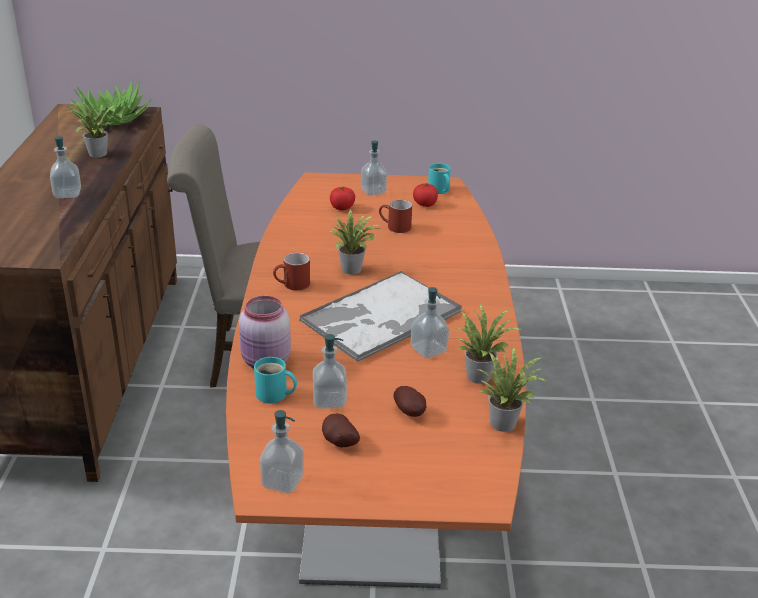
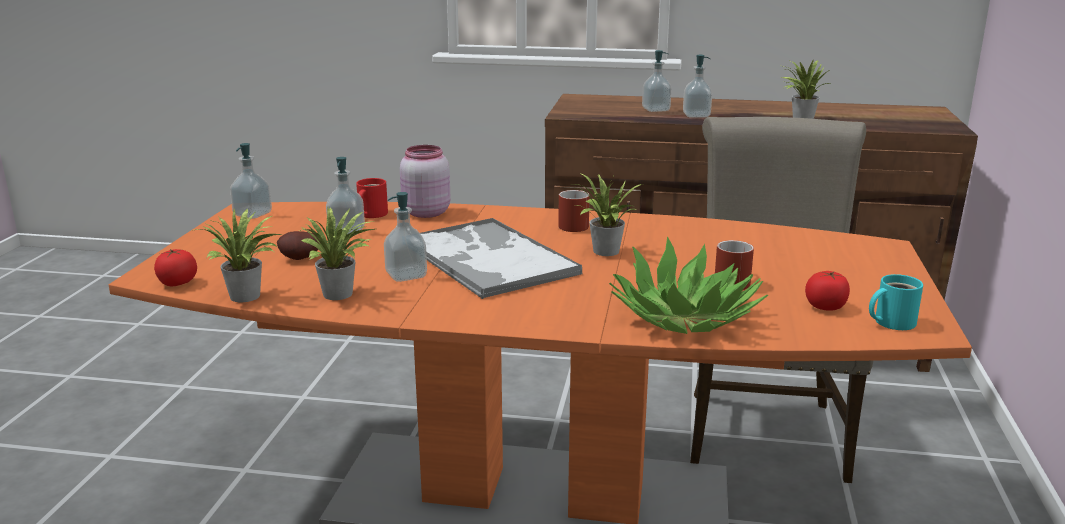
camera: 100 degrees right, 10 degrees down
(111, 119) = (912, 121): potted plant -> potted plant (684, 317)
(274, 395) = (370, 214): turquoise mug -> red mug
(338, 443) = (282, 232): potato -> none
(342, 208) = (789, 255): tomato -> tomato (177, 283)
(373, 191) = (860, 276): soap dispenser -> soap dispenser (656, 109)

